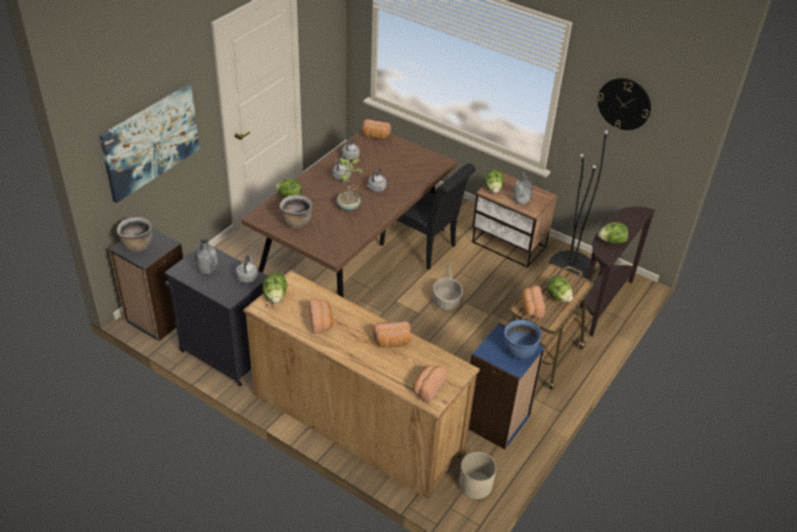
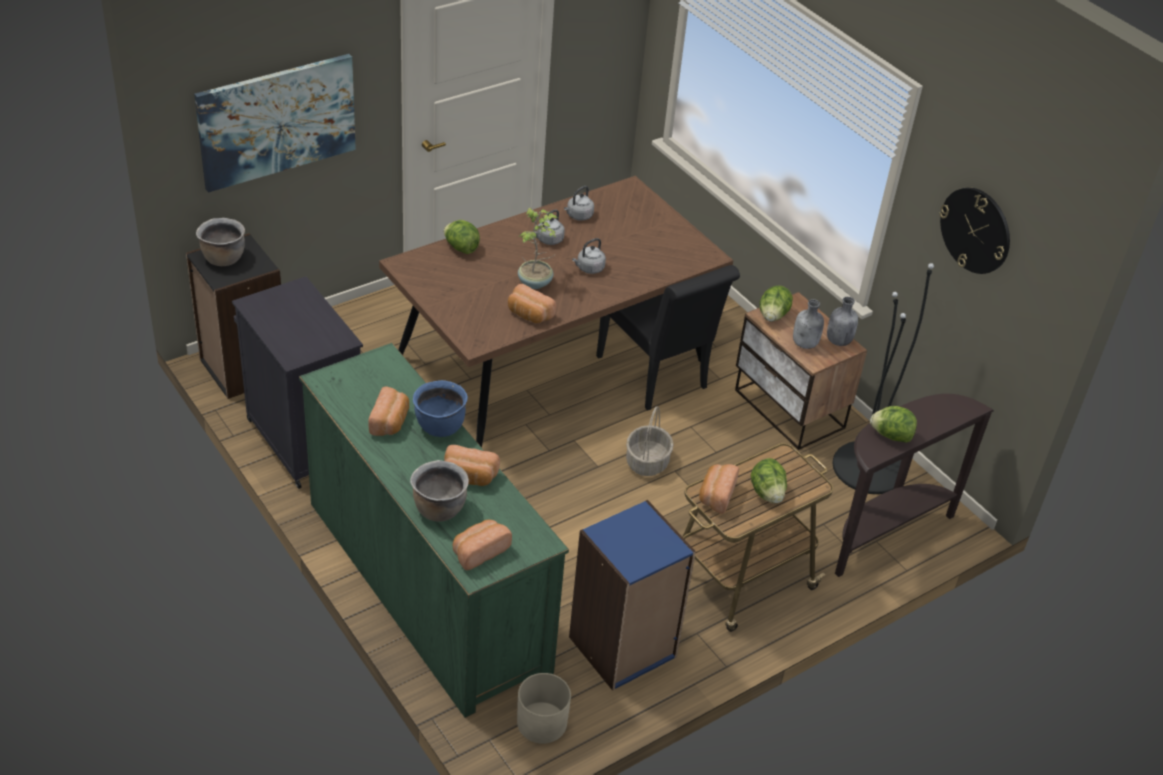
camera: 20 degrees right, 0 degrees up
(207, 270) = (287, 314): grey bottle -> grey bottle (838, 341)
(247, 277) = (333, 336): grey kettle -> none
(275, 296) = (350, 371): lettuce -> none
(296, 222) = (450, 284): brown cooking pot -> brown cooking pot (439, 509)
(357, 421) = (426, 584): brown dresser -> green dresser
(375, 136) = (634, 195): bread -> bread (529, 315)
(519, 351) = (652, 547): blue cooking pot -> blue cooking pot (439, 427)

